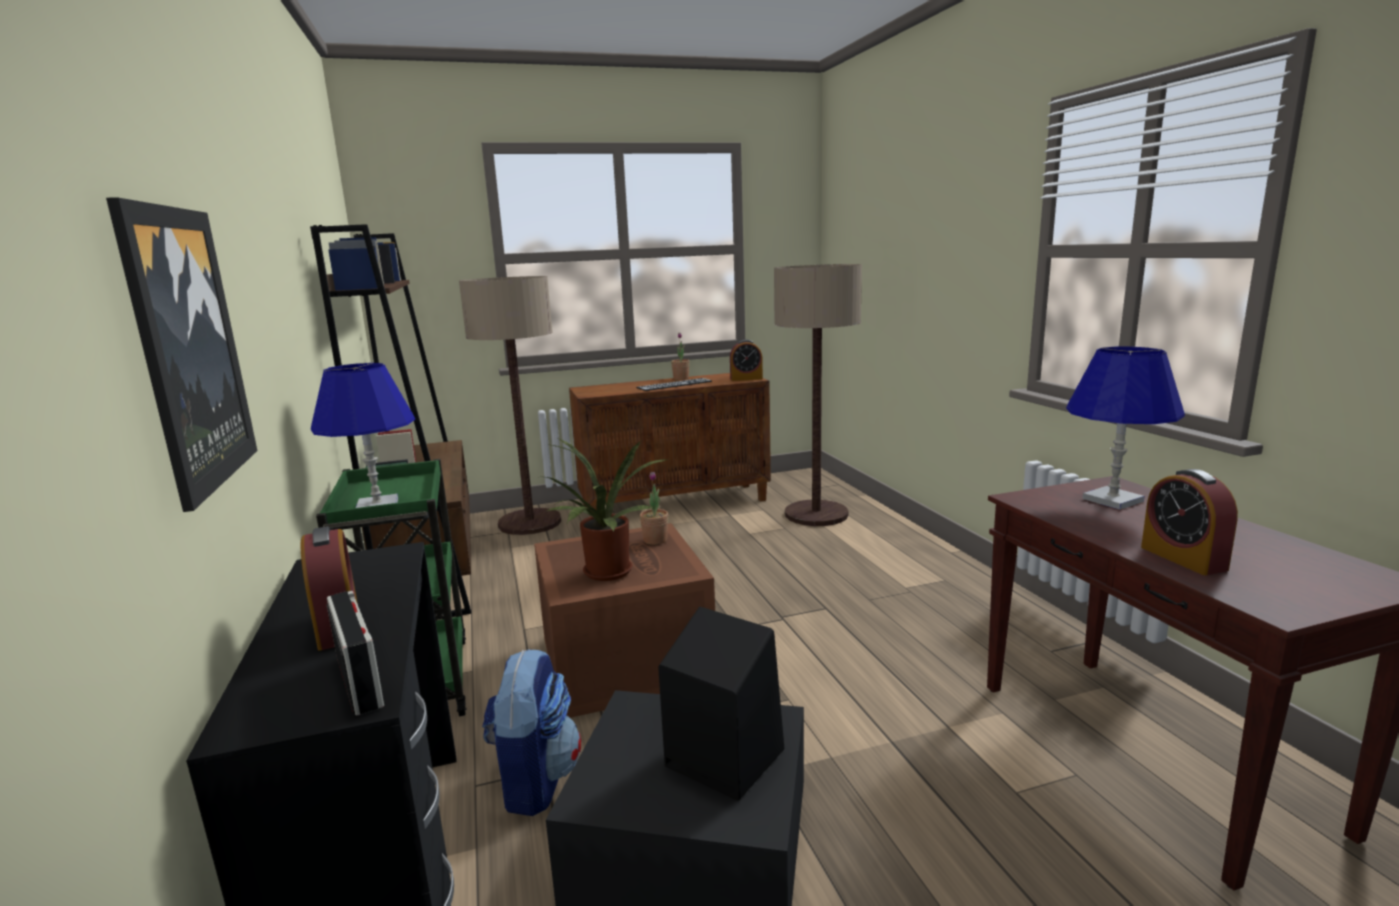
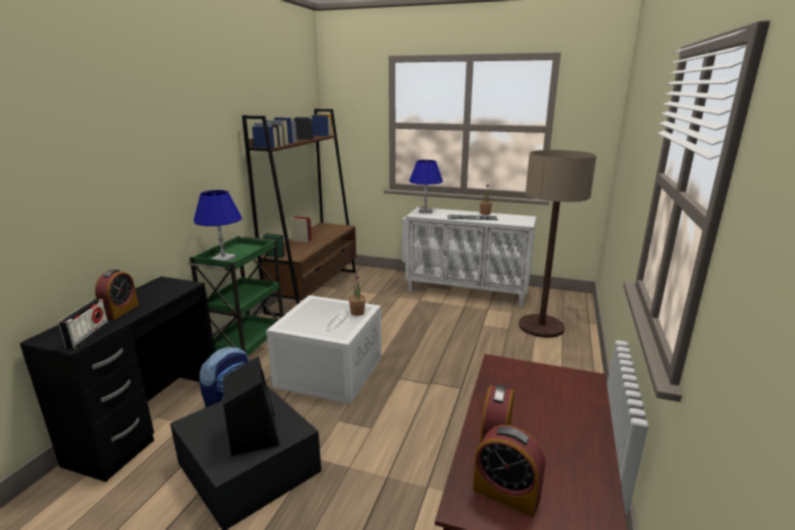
camera: 35 degrees right, 5 degrees up
(186, 349) = (77, 189): picture -> none
(530, 523) = (382, 280): floor lamp -> none
(606, 574) = (309, 323): potted plant -> none
(622, 660) = (329, 371): brown storage box -> white storage box
(675, 503) = (467, 292): brown cabinet -> white cabinet
(746, 379) = (522, 222): alarm clock -> alarm clock (506, 494)
(1112, 500) = (554, 390): blue table lamp -> blue table lamp (425, 211)

